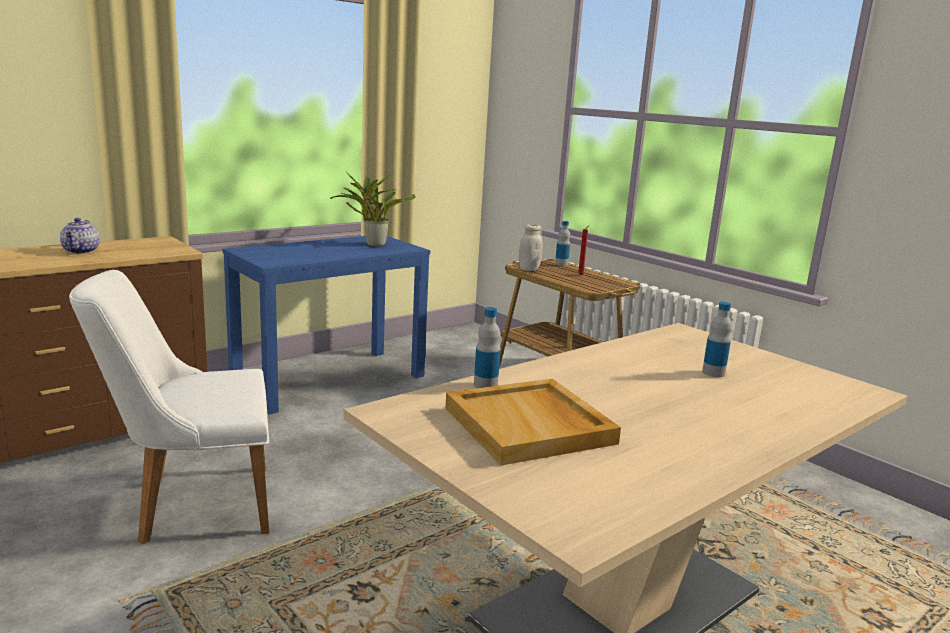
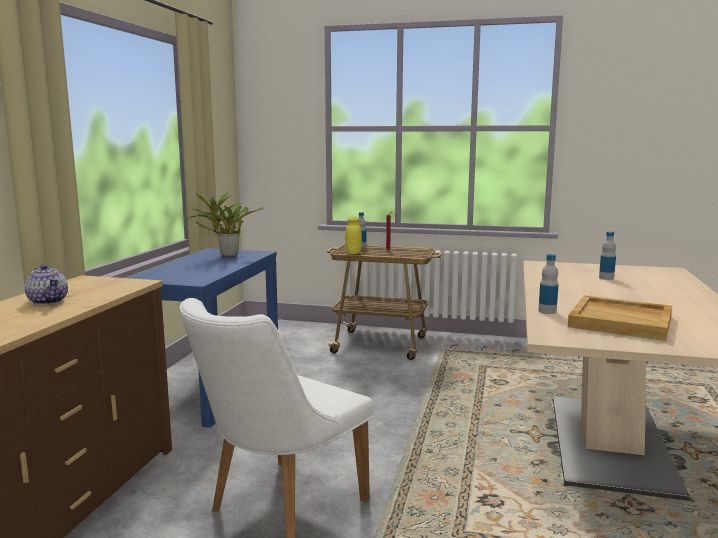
camera: 35 degrees left, 5 degrees down
(529, 269) = (353, 253): white jar -> yellow jar

